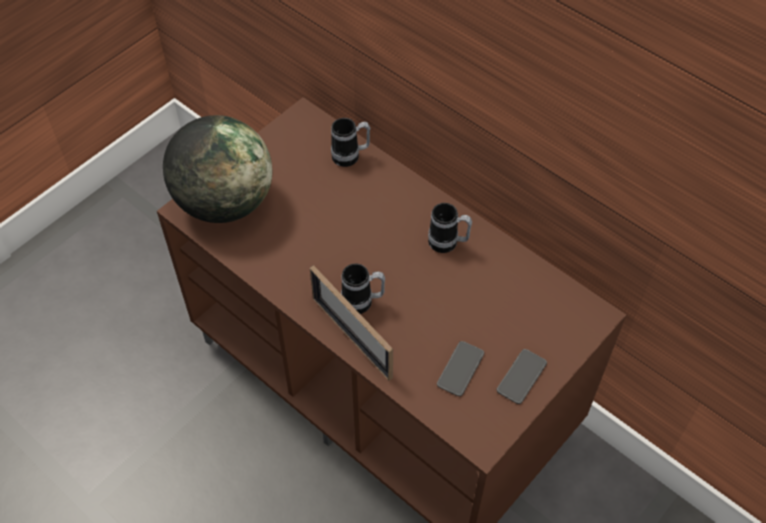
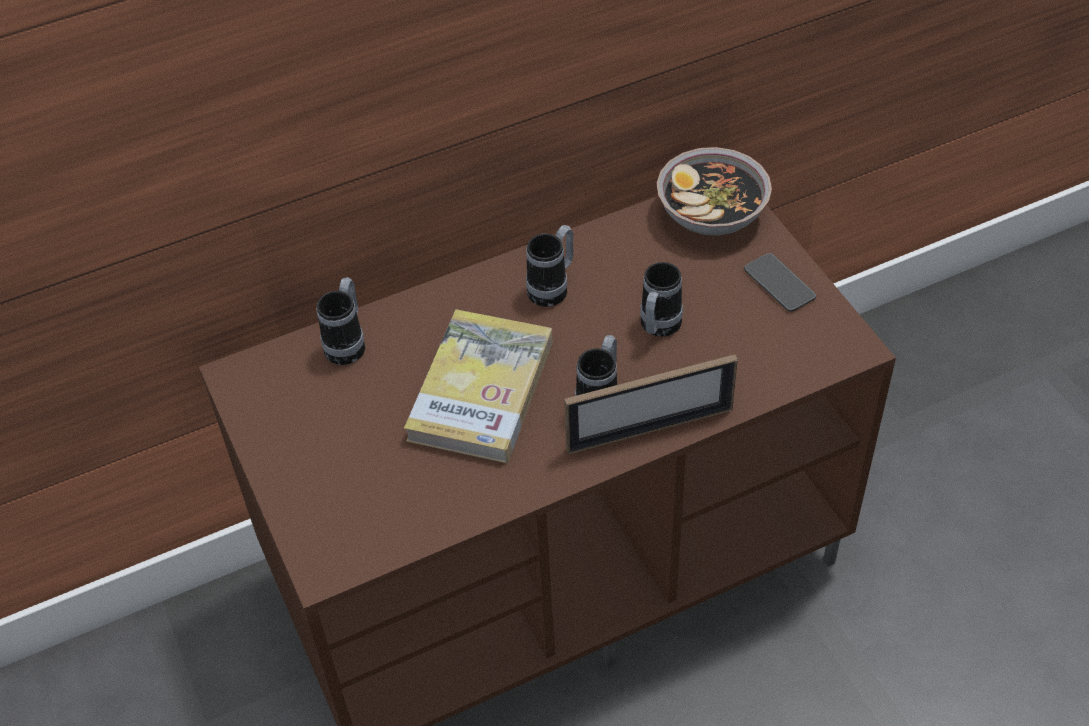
camera: 65 degrees left, 5 degrees down
(224, 203) = (342, 514): globe -> none
(344, 236) = (481, 390): none -> book
(441, 314) = (657, 328): none -> mug
(460, 369) = (745, 335): phone -> none
(569, 314) = (712, 213): none -> bowl

